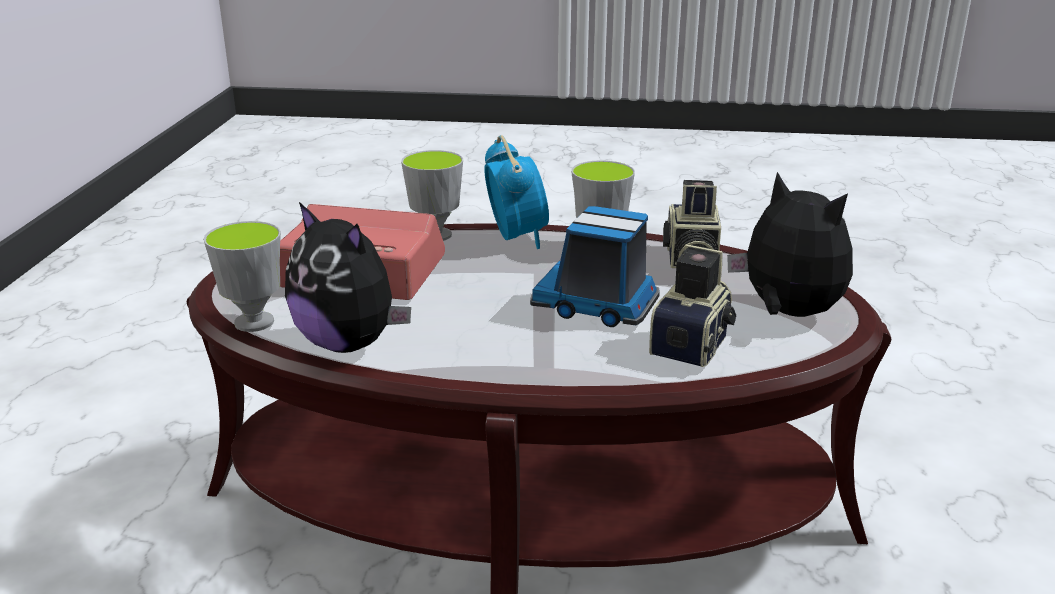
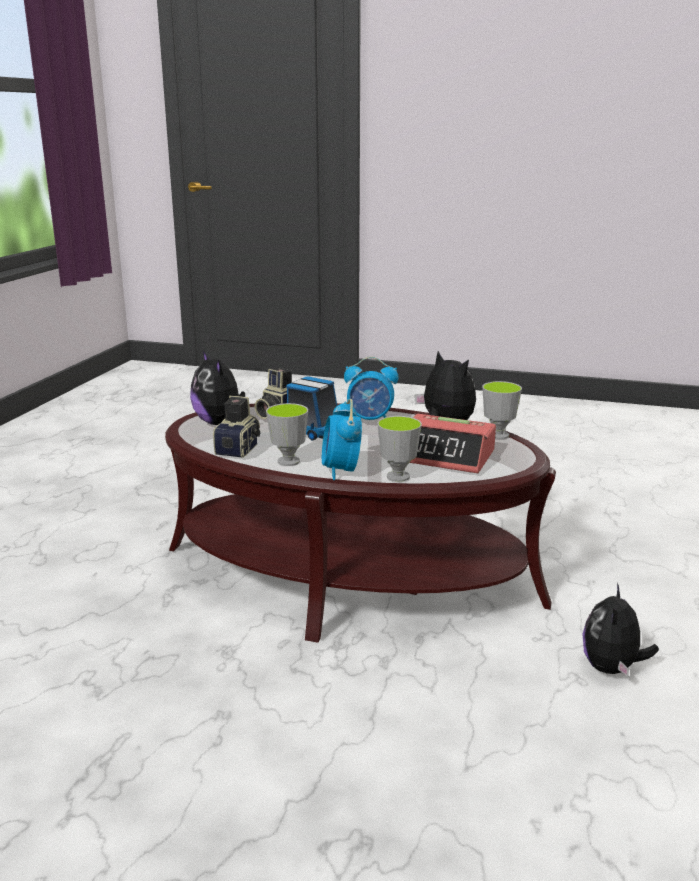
camera: 170 degrees left, 5 degrees down
(181, 412) = (612, 668): none -> plush toy
(502, 342) = (370, 421): none -> alarm clock

